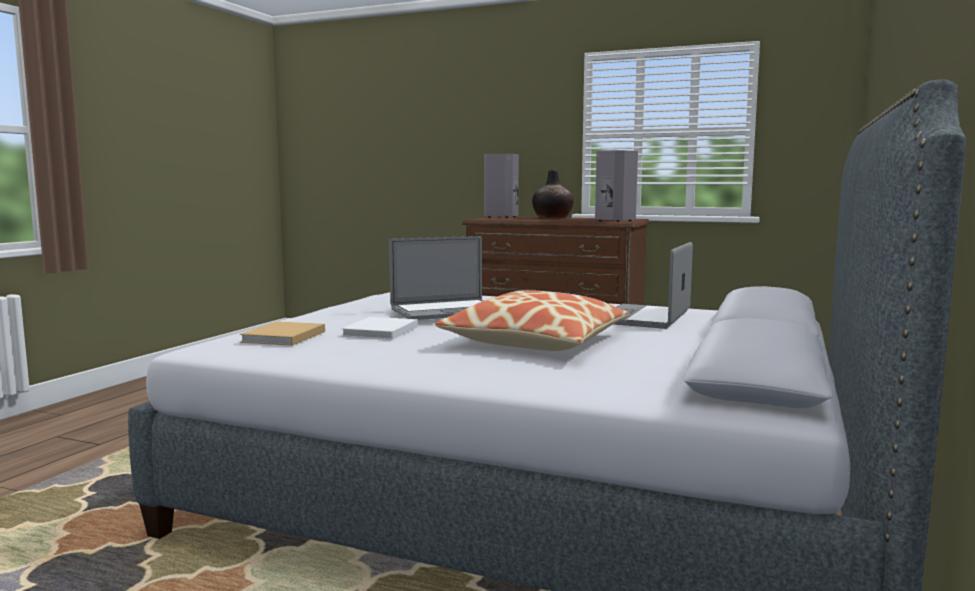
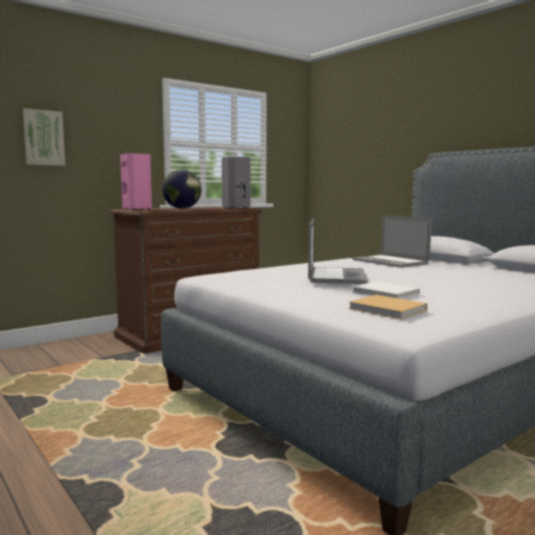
camera: 60 degrees left, 0 degrees up
(451, 141) = (43, 138): none -> picture
(502, 217) = (138, 209): grey speaker -> pink speaker
(537, 342) = (448, 279): pillow -> none
(552, 218) = (182, 208): vase -> globe

